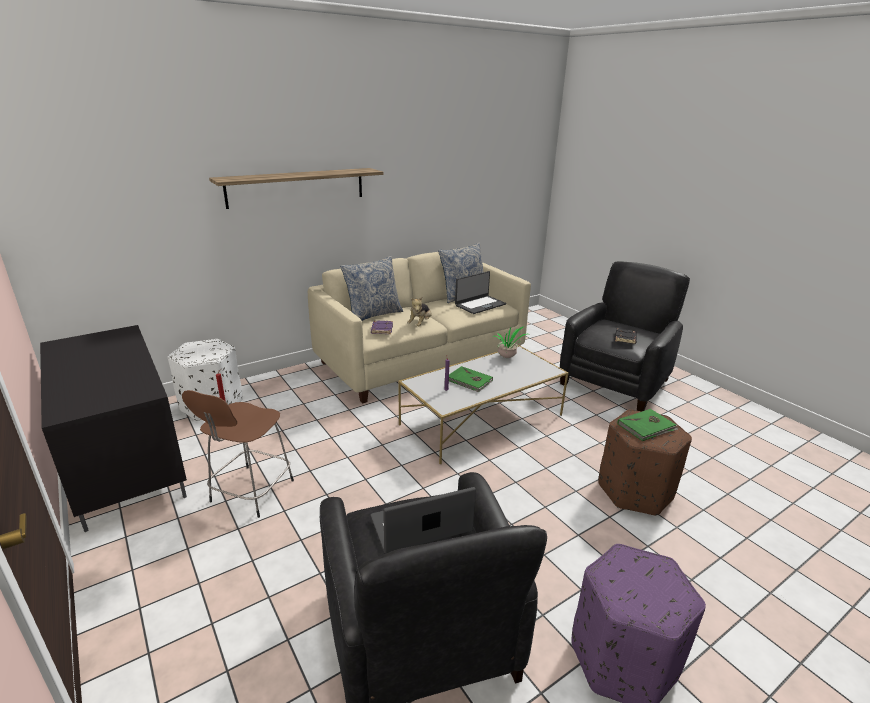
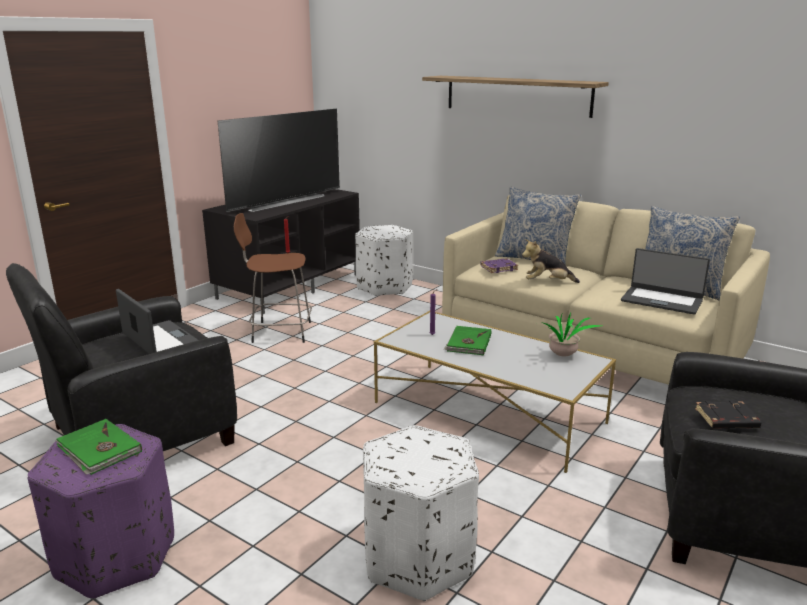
camera: 70 degrees right, 5 degrees down
(101, 368) = (283, 201): none -> television
(635, 491) = (418, 559): brown ottoman -> white ottoman
(647, 427) = (420, 452): green book -> green book (98, 450)

